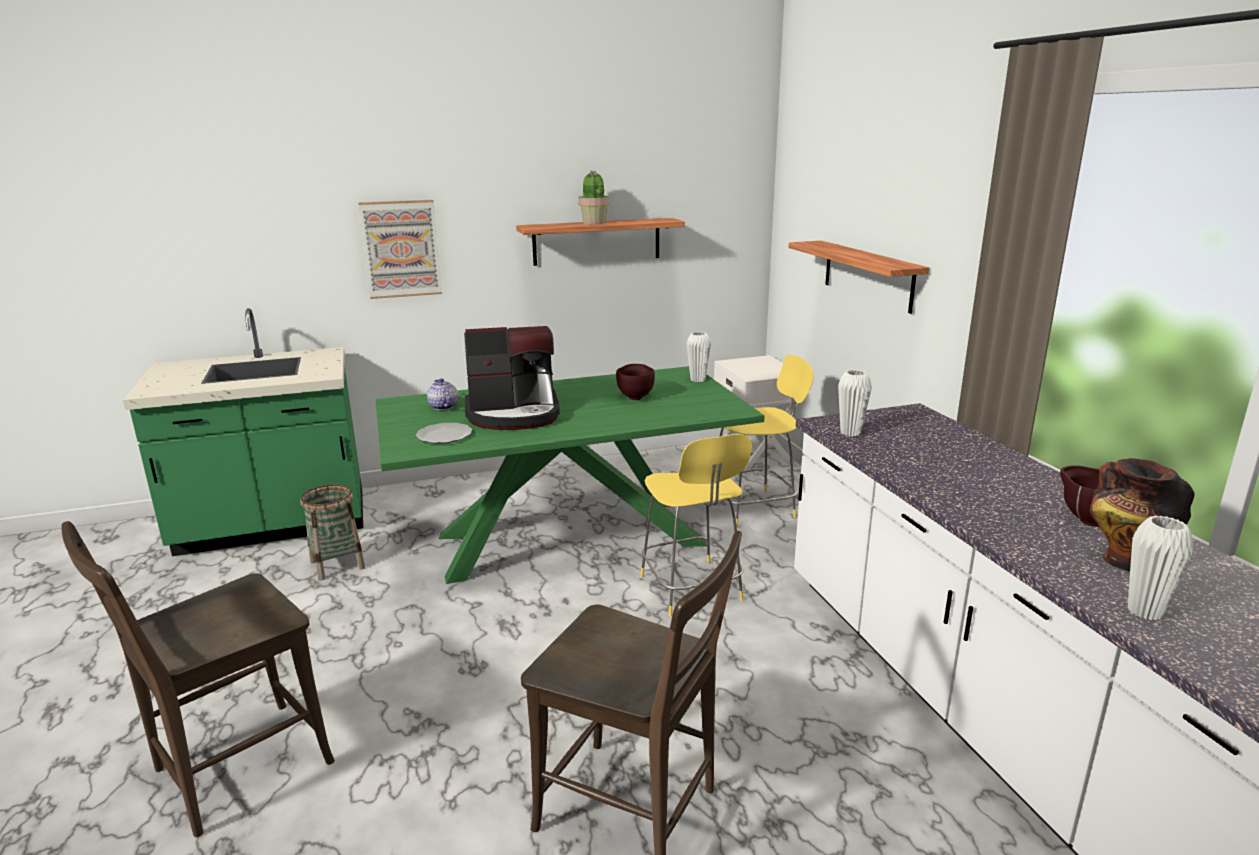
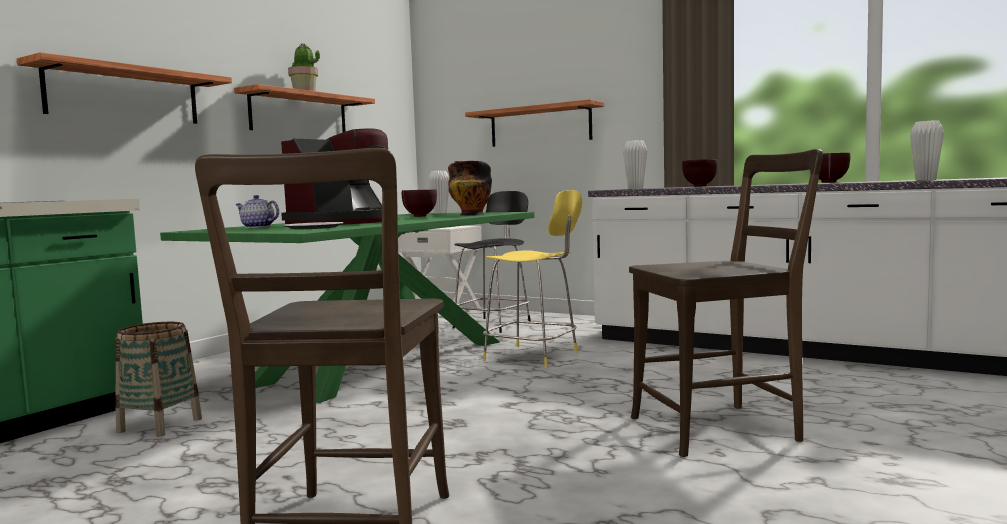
camera: 40 degrees left, 15 degrees down
(401, 249) = (124, 95): picture -> shelf
(754, 508) = (494, 324): yellow stool -> black stool
(958, 444) = (699, 186): none -> brown bowl
(1125, 560) = (874, 181): vase -> vase (470, 215)

